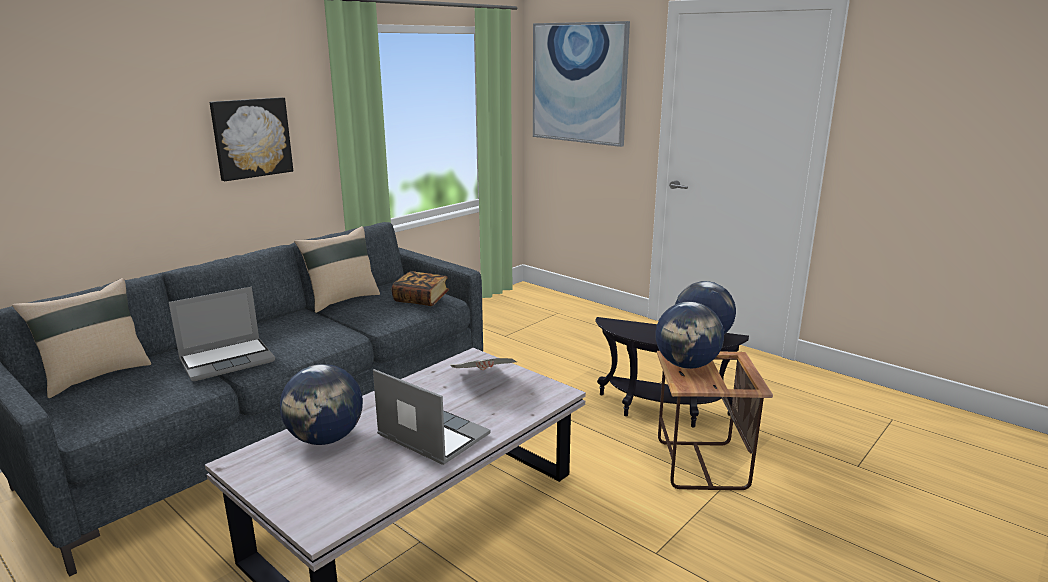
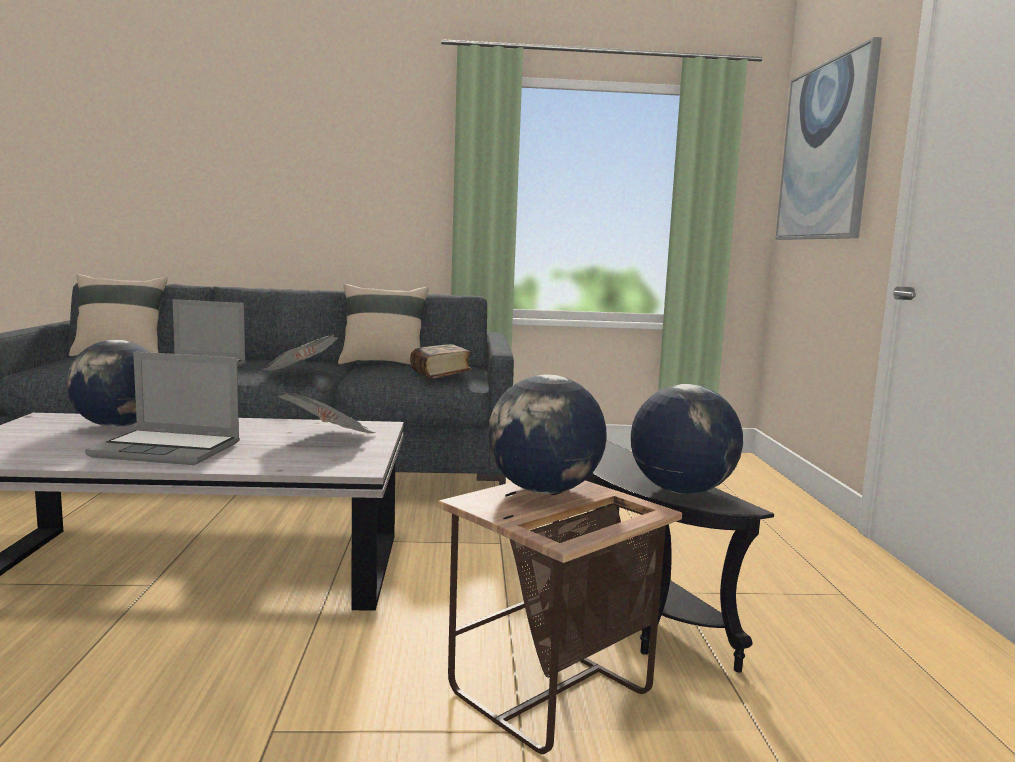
camera: 45 degrees right, 10 degrees down
(251, 138) = (366, 187): picture -> none
(332, 334) = (300, 373): none -> newspaper
(431, 436) = (169, 450): laptop -> laptop turned 105 degrees clockwise

